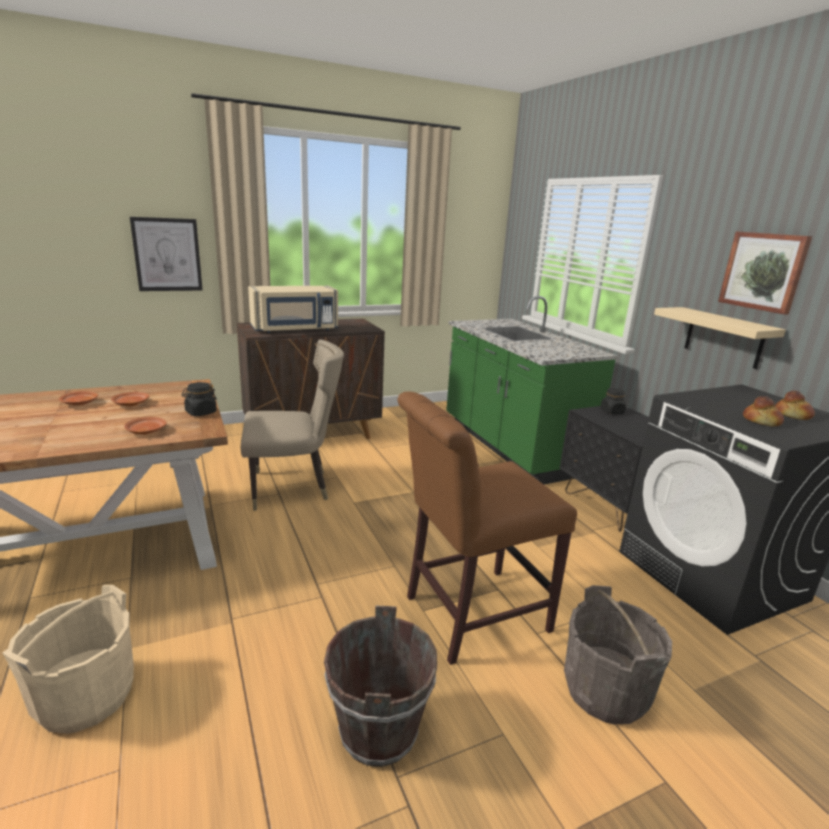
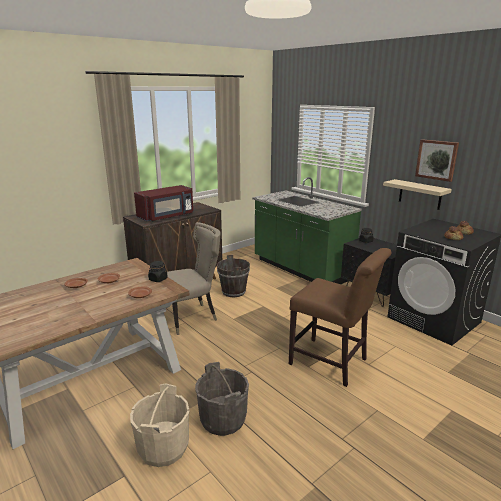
camera: 15 degrees left, 0 degrees up
(167, 255) = (72, 177): picture -> none
(295, 329) = (166, 216): beige microwave -> red microwave
(378, 731) = (321, 423): brown bucket -> brown bucket (233, 292)
(469, 614) = (332, 363): brown chair -> brown chair turned 105 degrees counterclockwise
(606, 690) = (412, 381): grey bucket -> grey bucket (223, 419)

